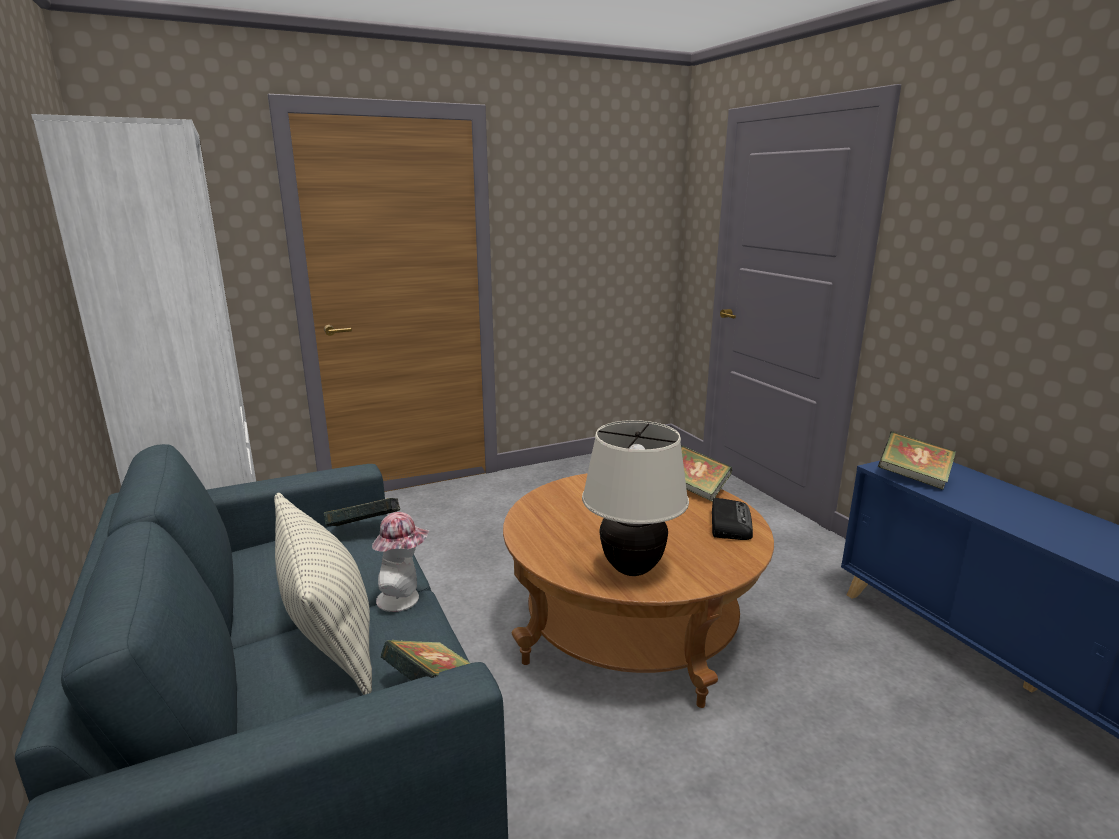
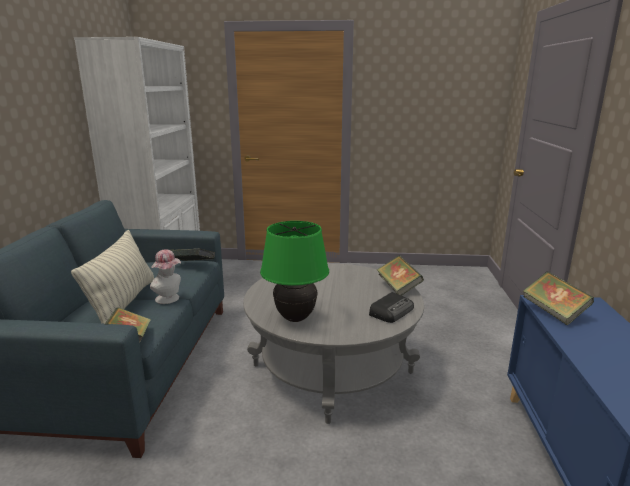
camera: 30 degrees right, 0 degrees up
(630, 630) = (331, 369): brown coffee table -> grey coffee table
(631, 569) = (295, 318): beige table lamp -> green table lamp

